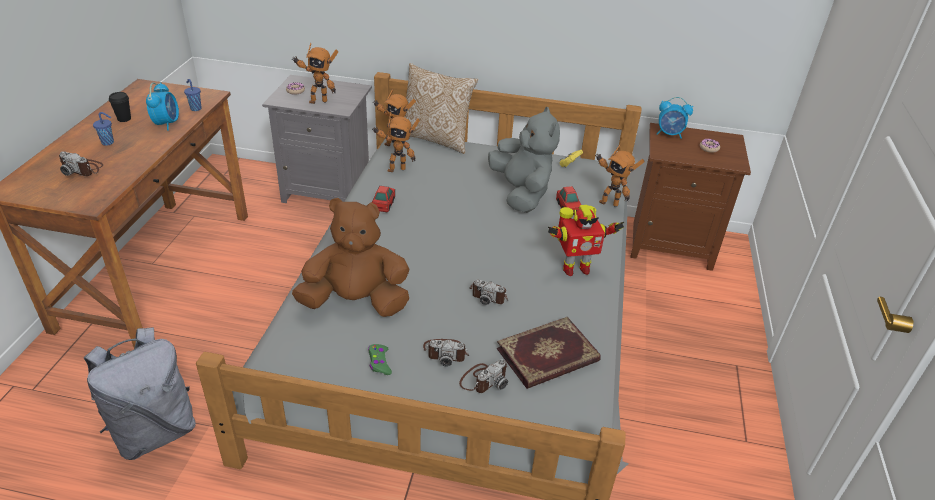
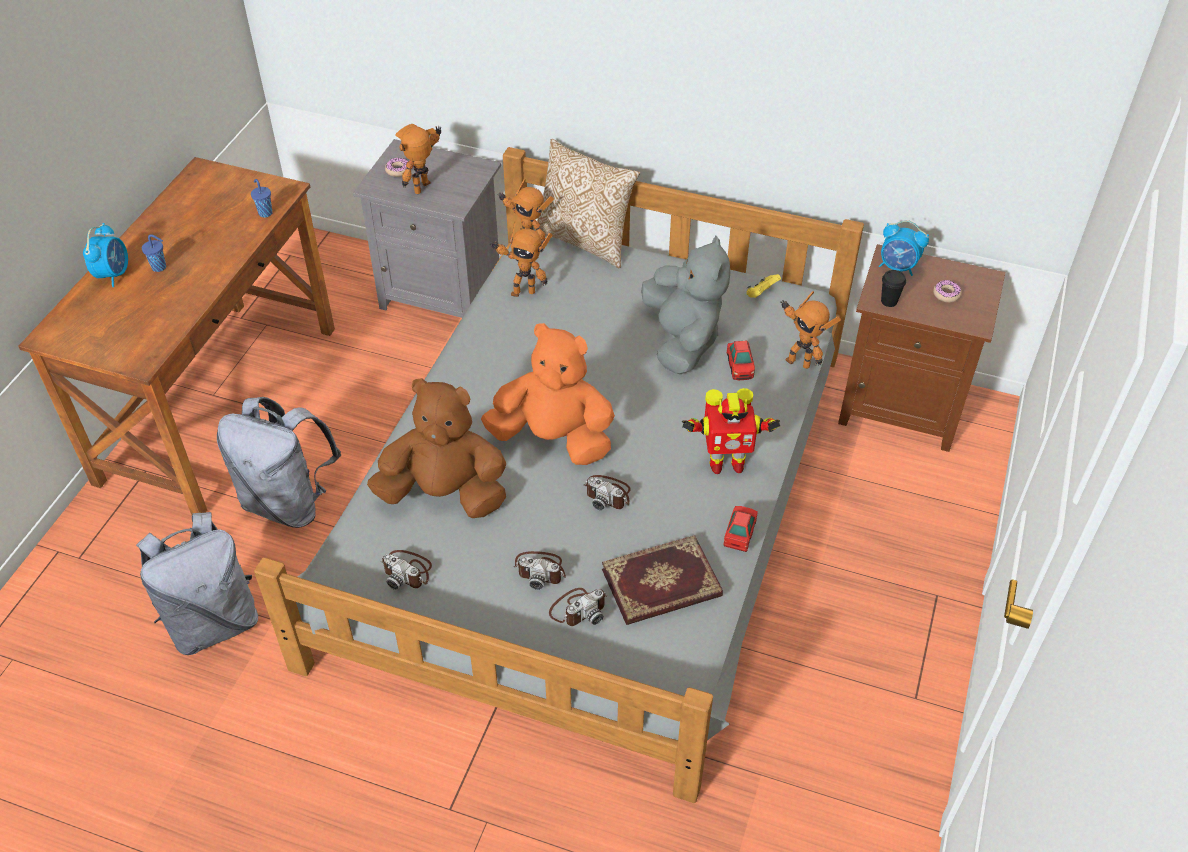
camera: 10 degrees right, 10 degrees up
(83, 169) = (131, 308): camera -> camera (407, 571)
(124, 119) = (178, 228): black cup -> black cup (889, 301)
(167, 123) = (229, 238): alarm clock -> alarm clock (113, 274)
(218, 334) = (289, 502): none -> grey backpack
(318, 101) = (425, 189): toy robot -> toy robot turned 120 degrees clockwise
(379, 362) = (461, 577): green game controller -> none
(384, 204) = (498, 349): toy car -> toy car (740, 533)
(438, 259) = (553, 439): none -> orange plush toy

